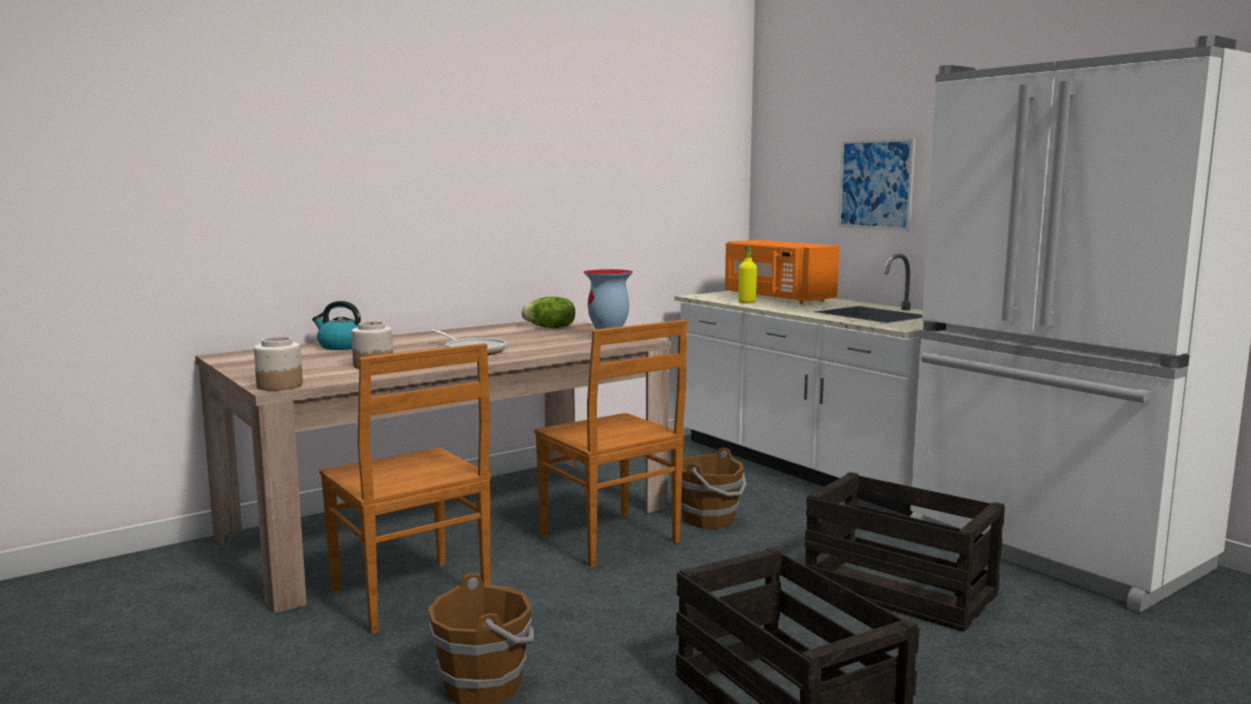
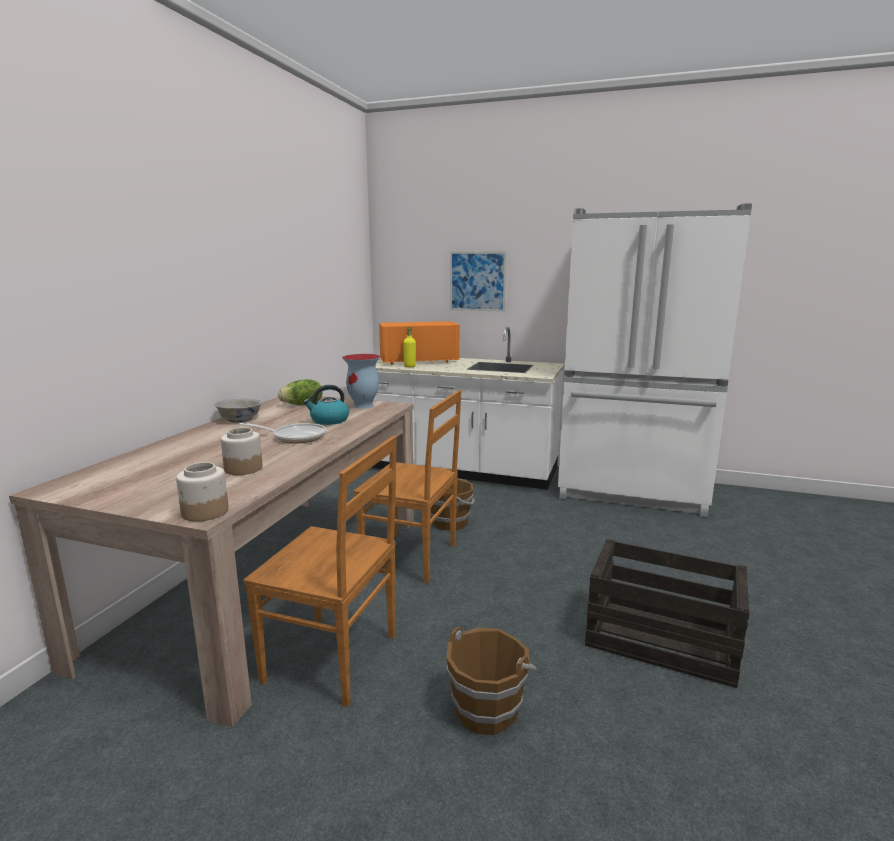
camera: 35 degrees left, 5 degrees up
(341, 346) = (161, 453): kettle -> kettle (329, 420)
(461, 332) = (239, 419): none -> white bowl
(776, 298) = (418, 361): orange microwave -> orange microwave turned 150 degrees clockwise
(897, 589) = (603, 538): crate -> none

